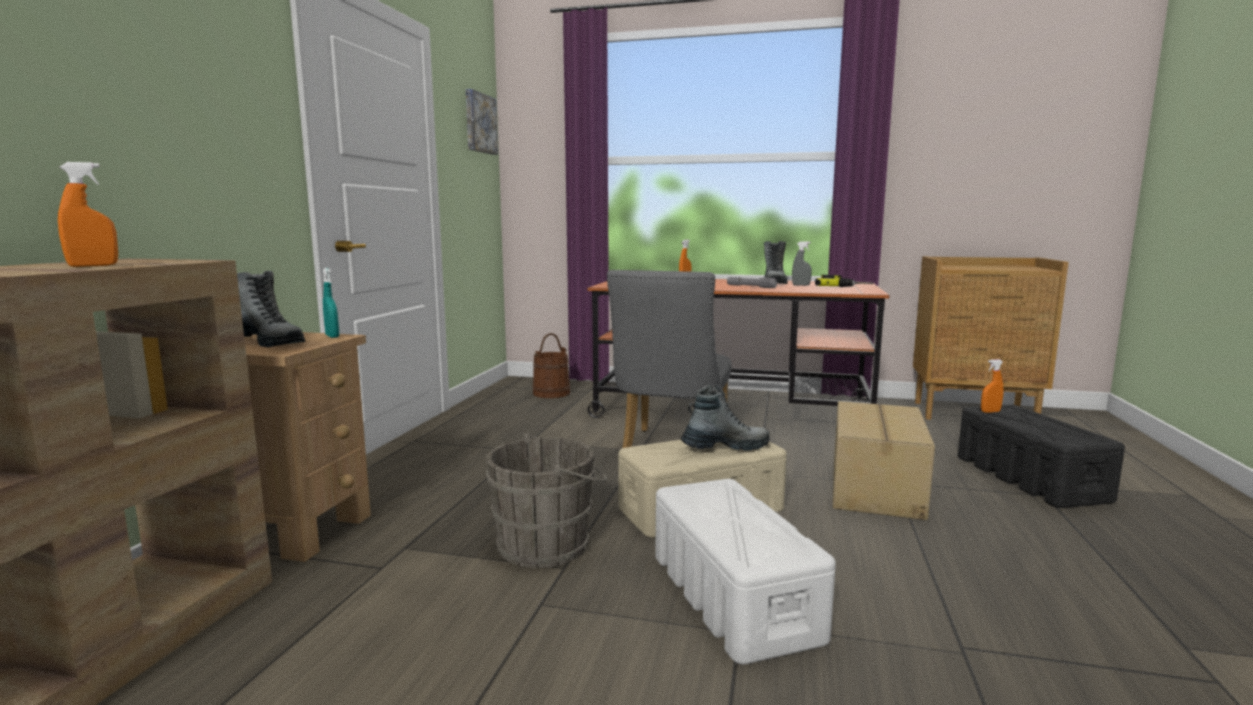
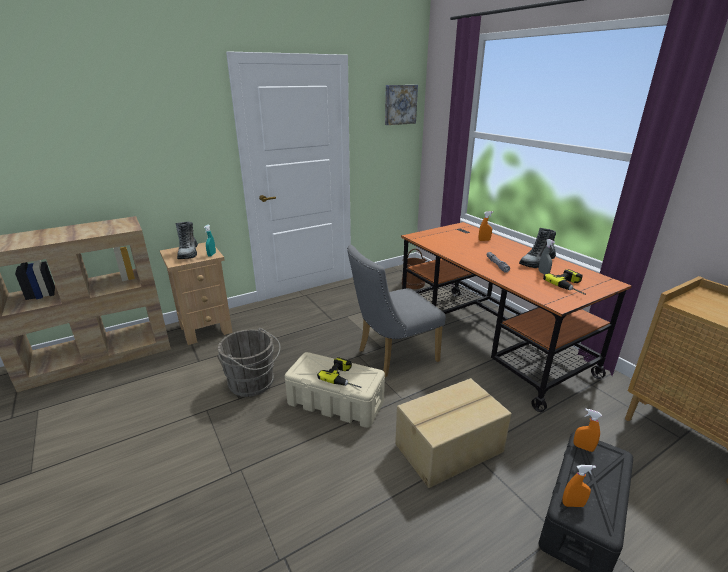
camera: 45 degrees right, 15 degrees up
(93, 266) = (90, 232): orange spray bottle -> orange spray bottle (573, 504)
(725, 447) = (345, 377): boot -> power drill
(732, 595) = (261, 455): white storage box -> none

